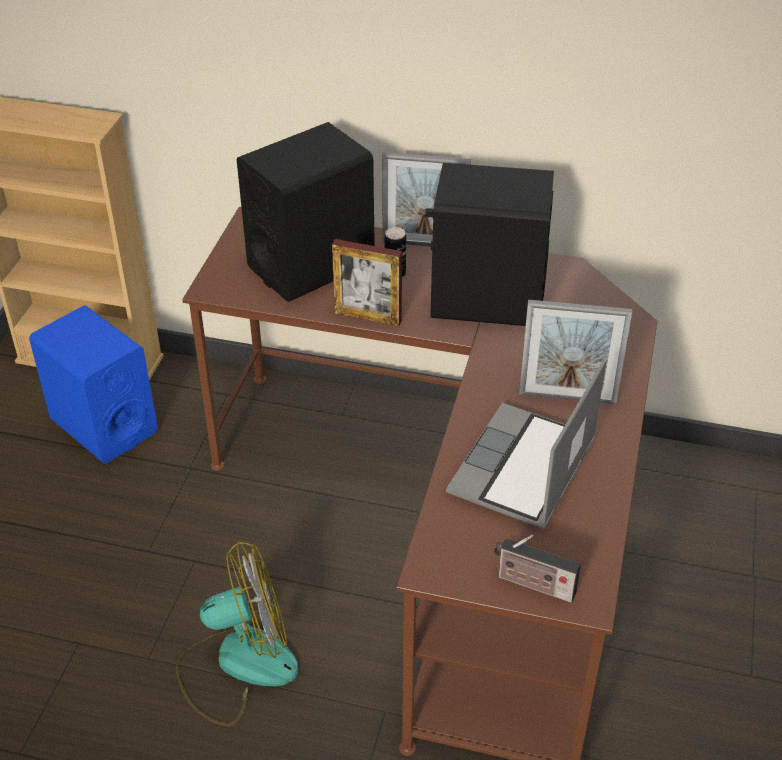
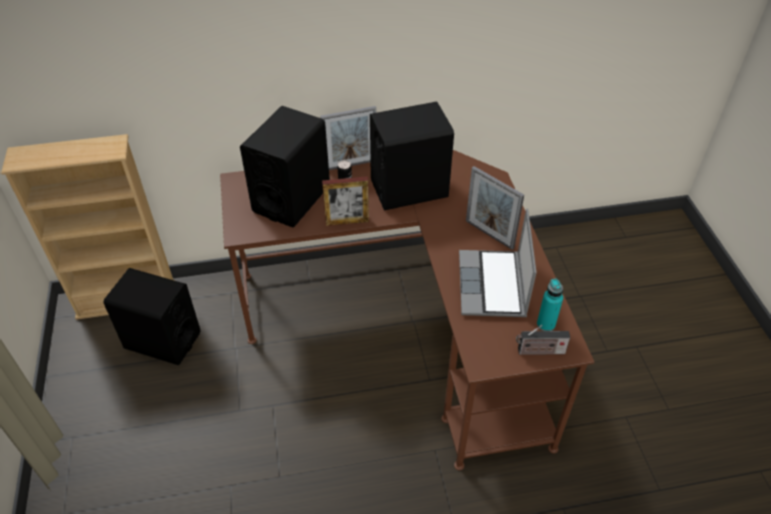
camera: 25 degrees left, 5 degrees up
(103, 425) = (162, 340): blue speaker -> black speaker
(237, 664) = (335, 457): fan -> none
(567, 398) = (489, 234): picture frame -> picture frame turned 60 degrees clockwise
(569, 551) = (546, 324): none -> turquoise bottle

